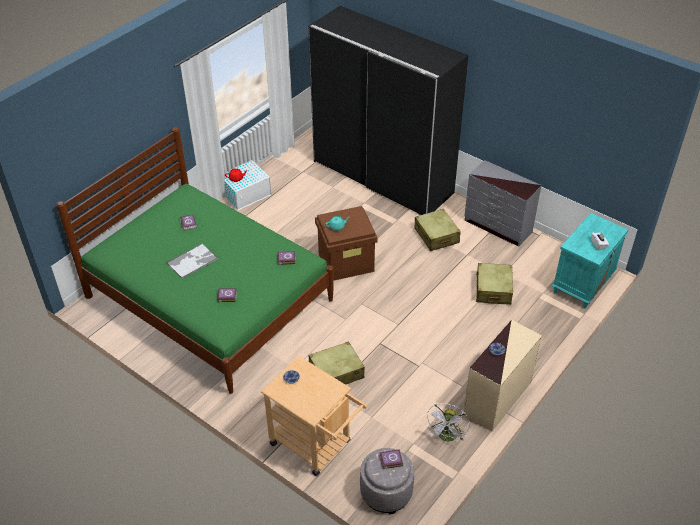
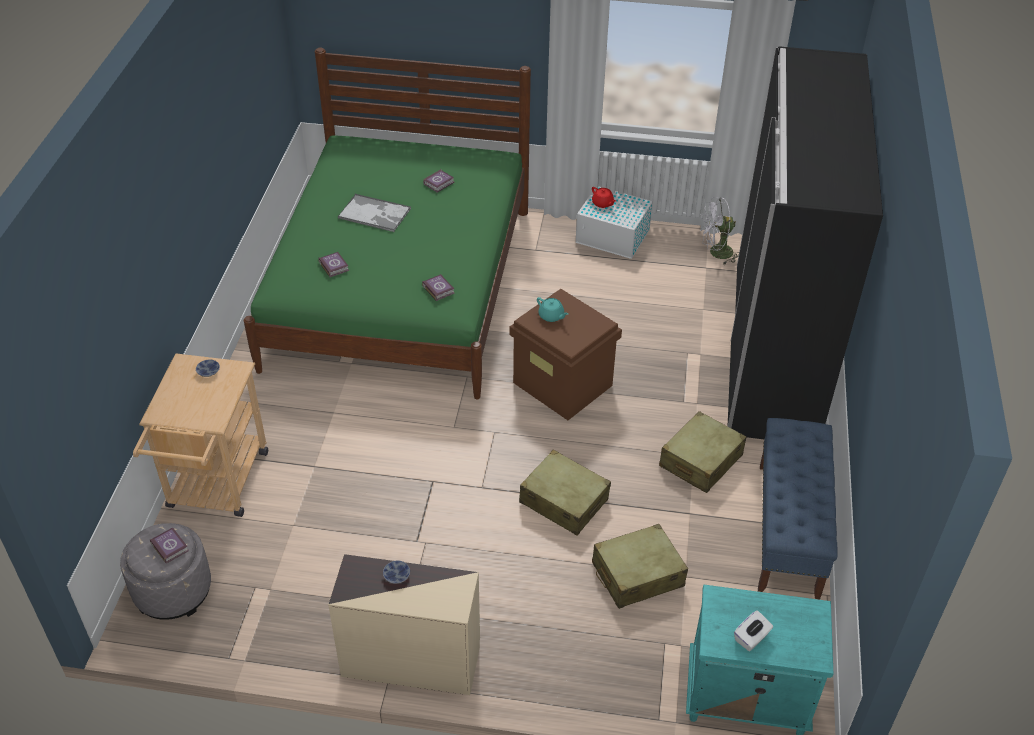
camera: 60 degrees right, 0 degrees up
(336, 372) = (350, 456): beige suitcase -> beige suitcase (563, 501)
(447, 437) = (300, 625): white fan -> white fan (716, 253)
(498, 227) = (788, 530): grey dresser -> blue bench

